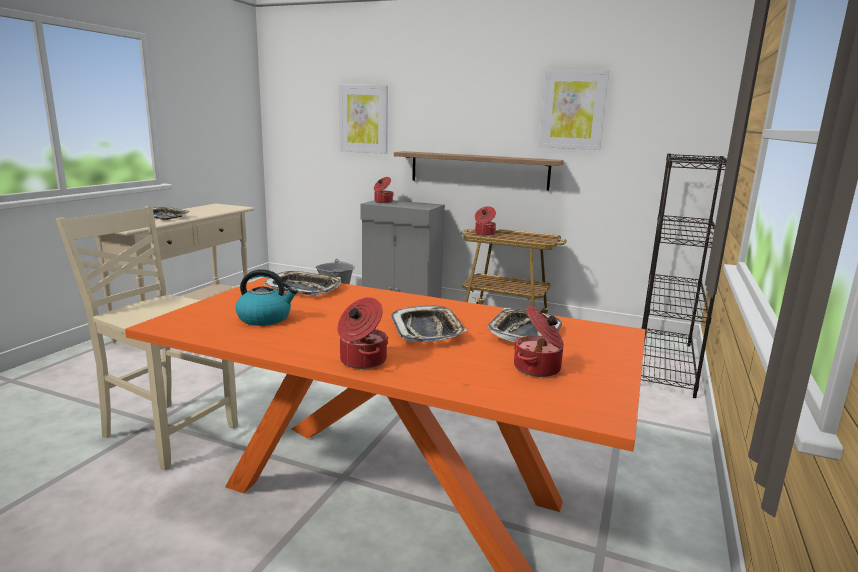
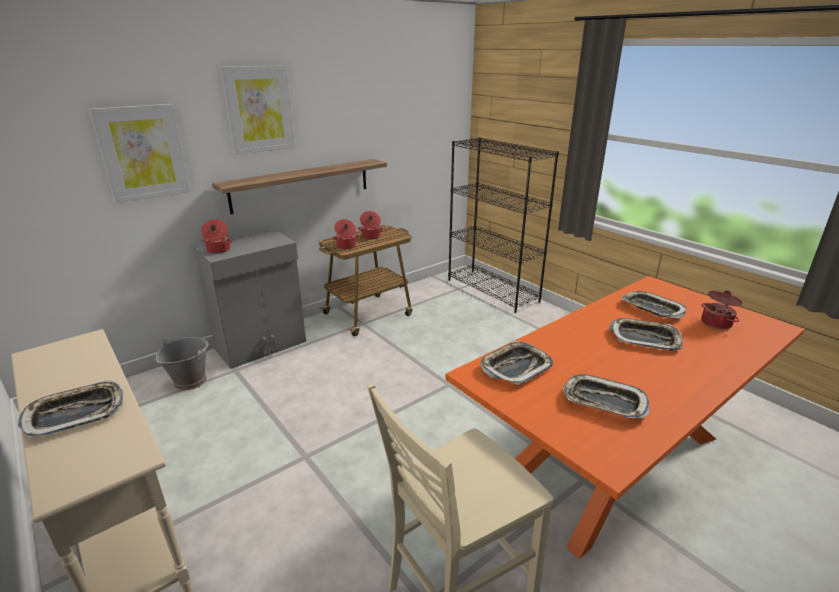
camera: 60 degrees left, 10 degrees up
(265, 318) = (603, 401): kettle -> tray
(361, 360) = (707, 376): cooking pot -> cooking pot (370, 237)
(573, 110) = (374, 112): picture -> picture (259, 109)

